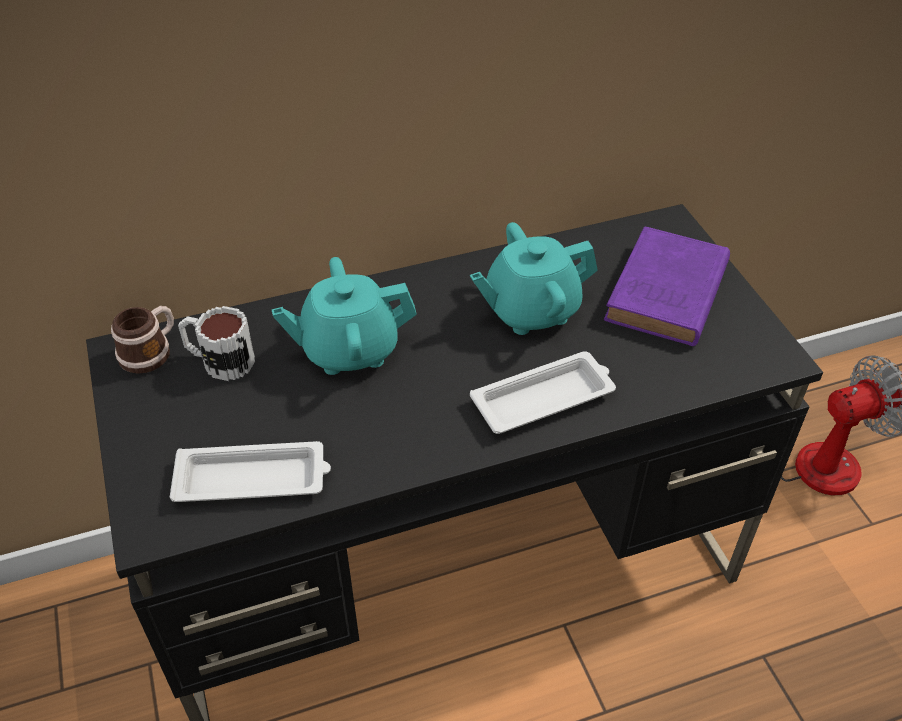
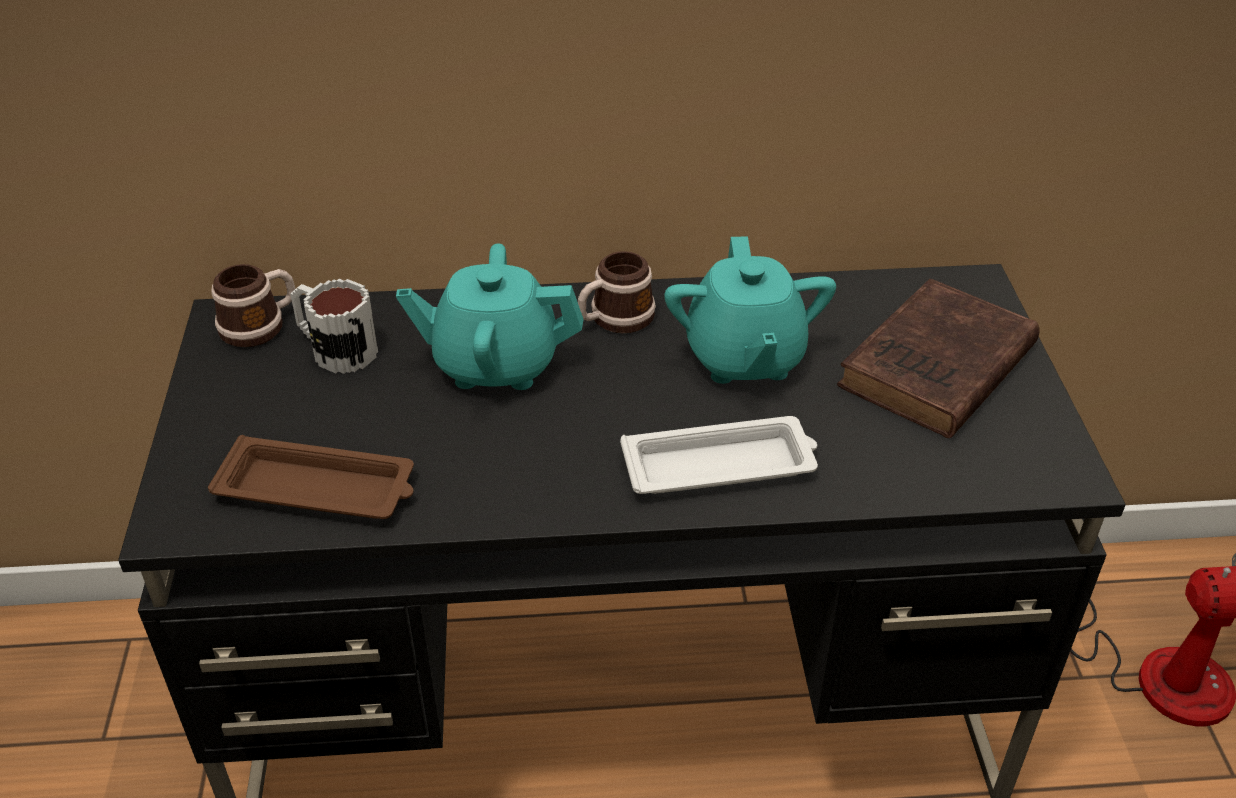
camera: 15 degrees right, 5 degrees down
(254, 479) = (319, 489): white tray -> brown tray
(425, 296) = (614, 319): none -> mug
(530, 310) = (744, 358): turquoise teapot -> turquoise teapot turned 90 degrees counterclockwise
(665, 295) = (934, 369): purple book -> brown book

